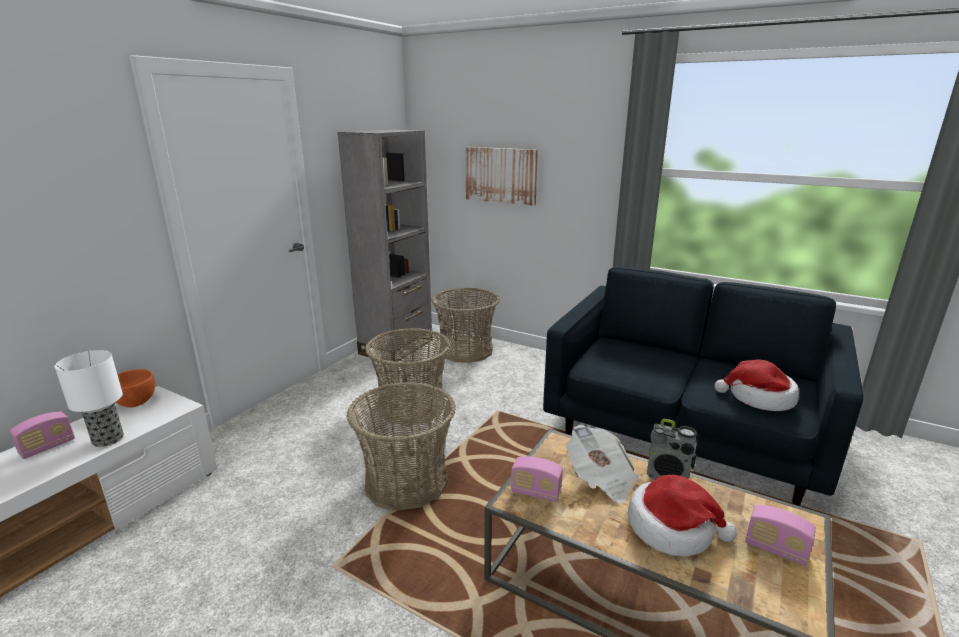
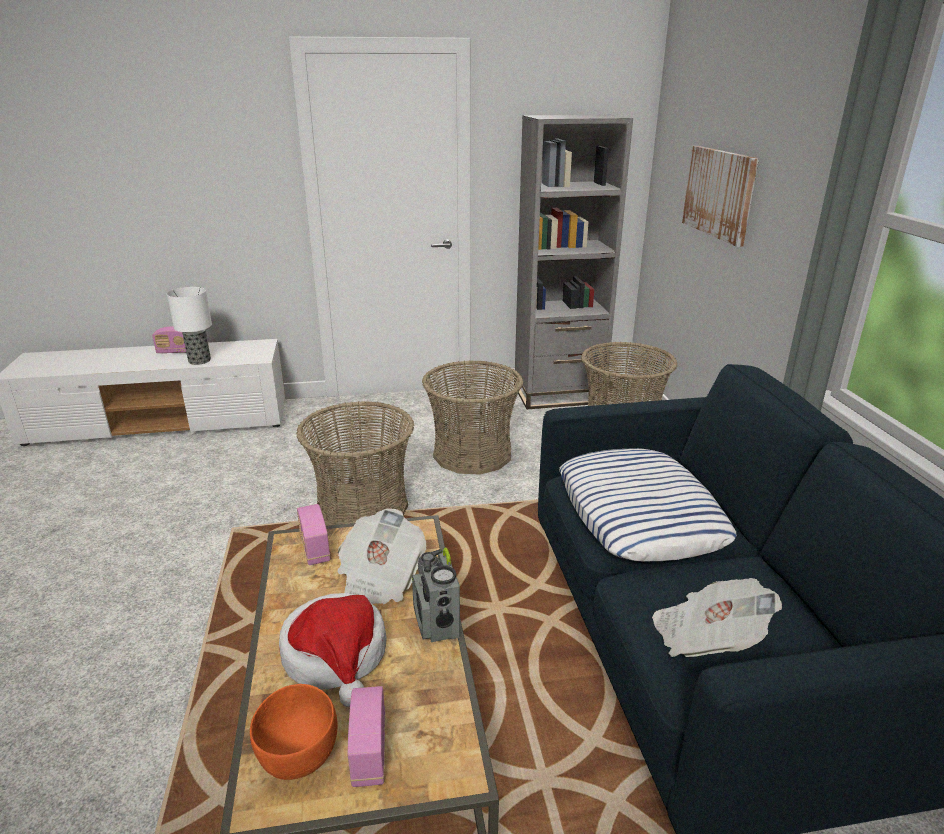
camera: 50 degrees right, 5 degrees up
(136, 402) = (249, 344): orange bowl -> orange bowl (299, 757)
(639, 366) = (639, 514): none -> pillow
(759, 398) = (707, 638): hat -> newspaper

